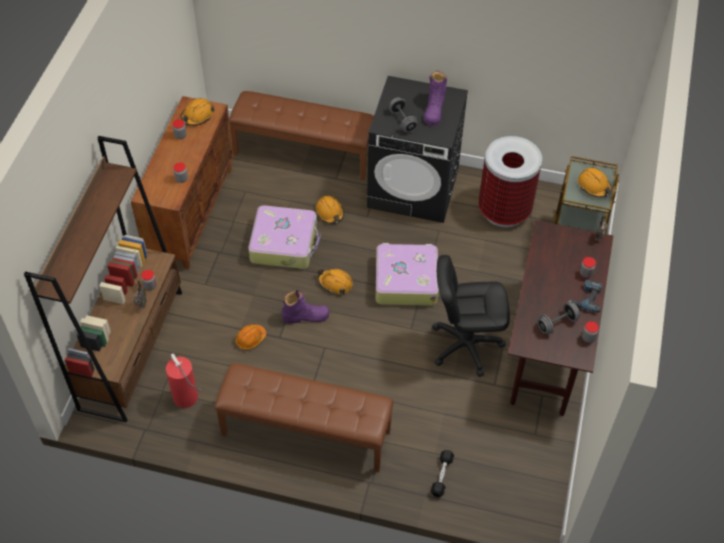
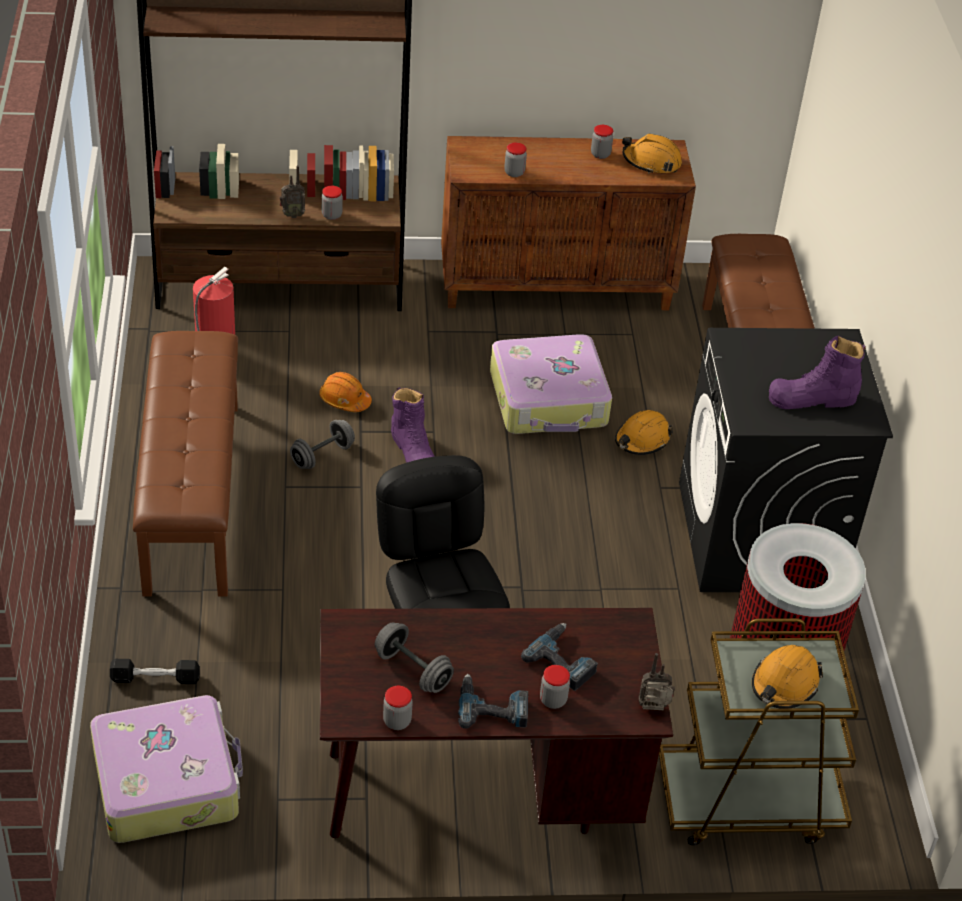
camera: 70 degrees right, 10 degrees down
(335, 283) = (495, 475): orange hard hat -> none
(403, 121) = (758, 364): grey dumbbell -> grey dumbbell (322, 455)
(405, 280) = (543, 562): suitcase -> suitcase (167, 781)
(562, 262) = (563, 660): none -> power drill

